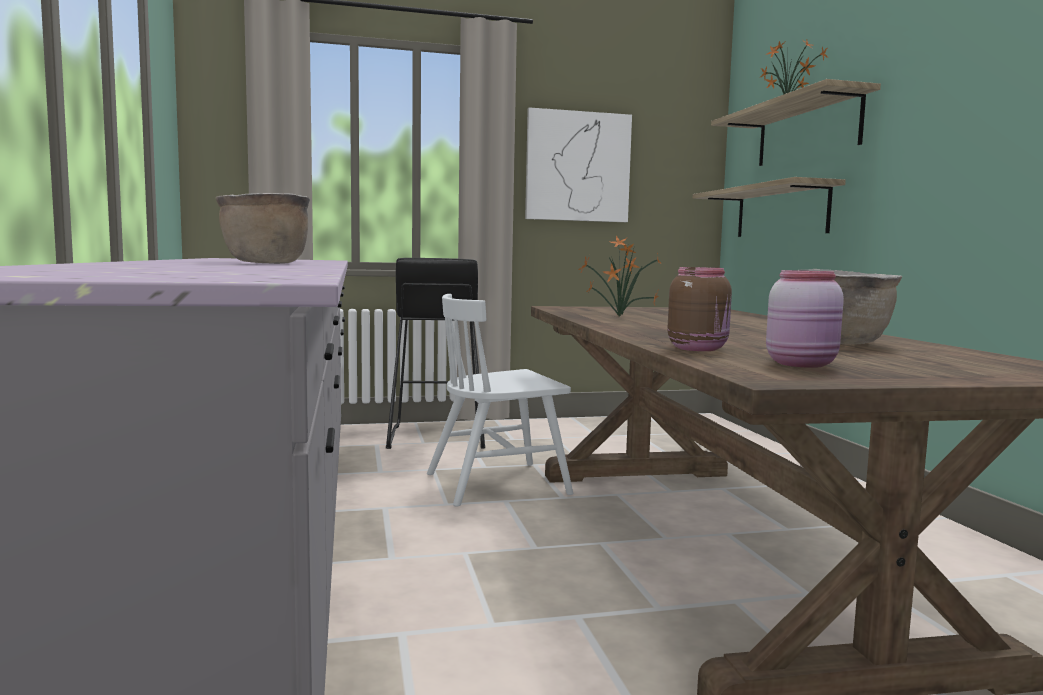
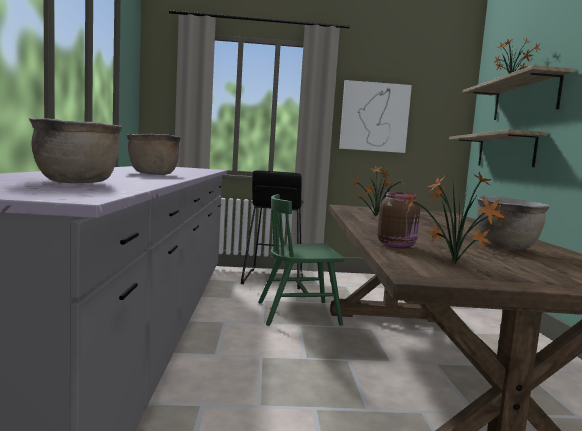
camera: 10 degrees right, 0 degrees up
(201, 270) = (77, 183): none -> brown cooking pot
(498, 483) = (298, 313): white chair -> green chair
(803, 364) = (455, 264): pink jar -> potted plant

